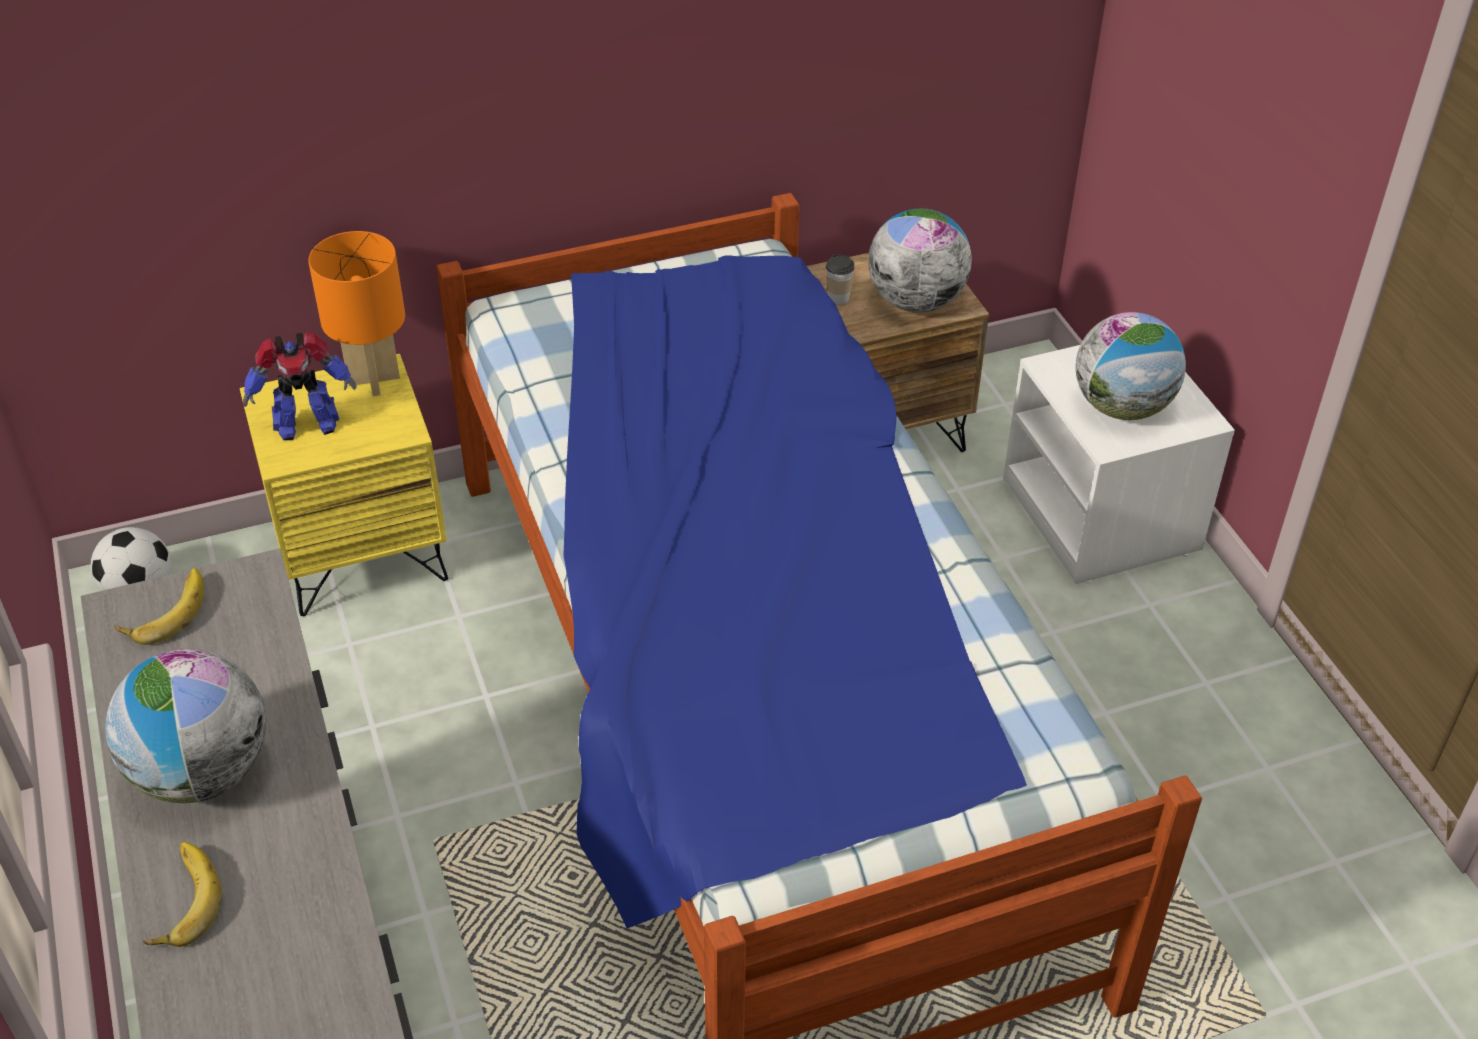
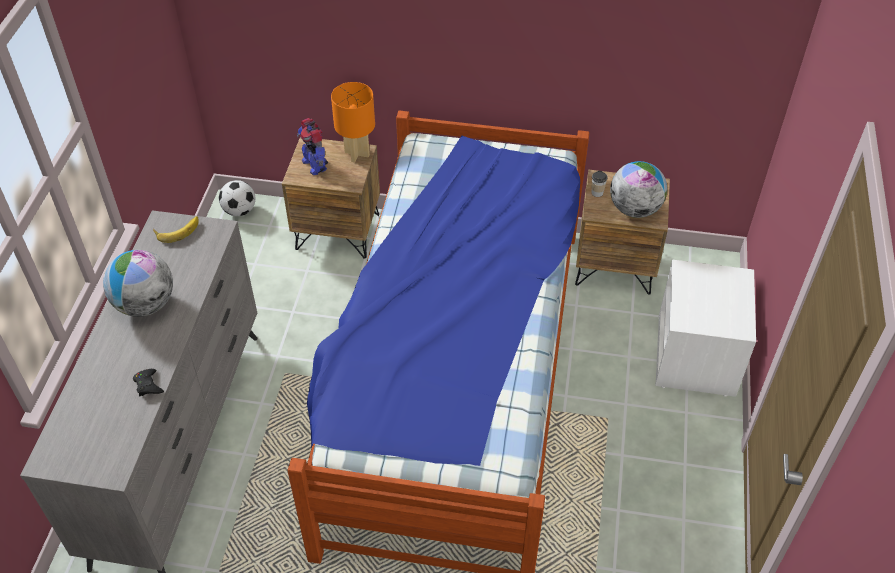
camera: 30 degrees right, 5 degrees up
(180, 900) = (104, 352): banana -> none
(306, 425) = (315, 165): toy robot -> toy robot turned 45 degrees clockwise
(327, 920) = (148, 385): none -> black game controller
(362, 554) = (338, 231): yellow nightstand -> brown nightstand
(1122, 407) = (705, 305): globe -> none

